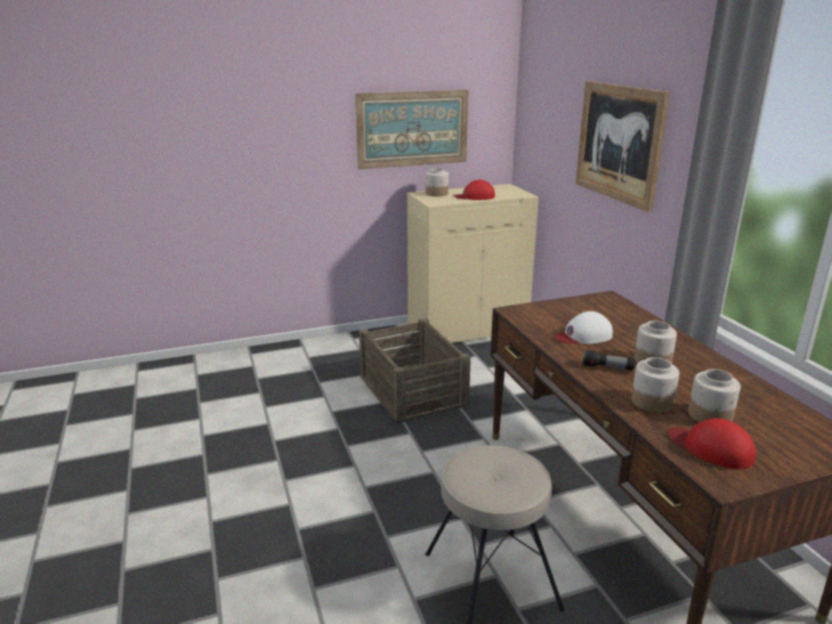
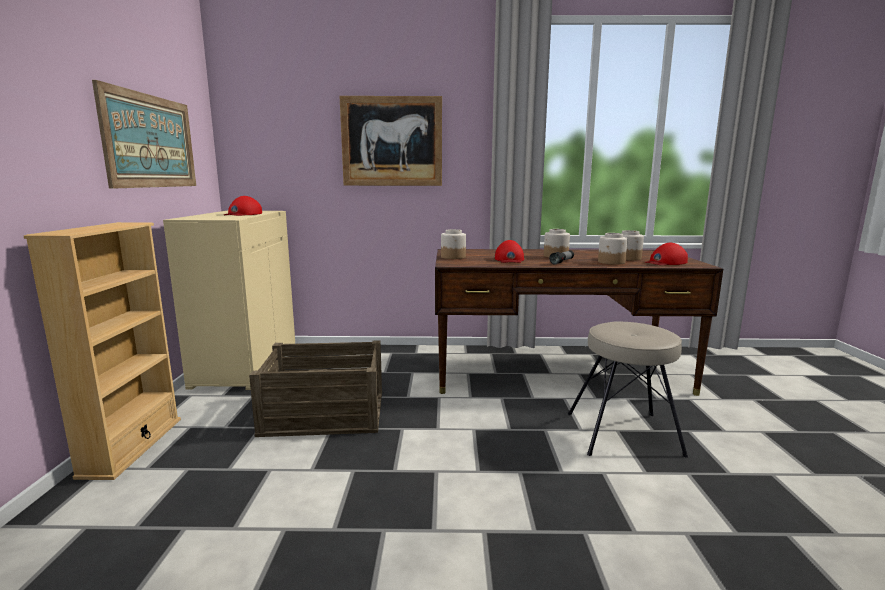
camera: 70 degrees left, 10 degrees down
(327, 343) = (132, 446): none -> beige bookcase
(437, 194) = (200, 217): jar -> jar (453, 257)
(583, 336) = (509, 259): white cap -> red cap

